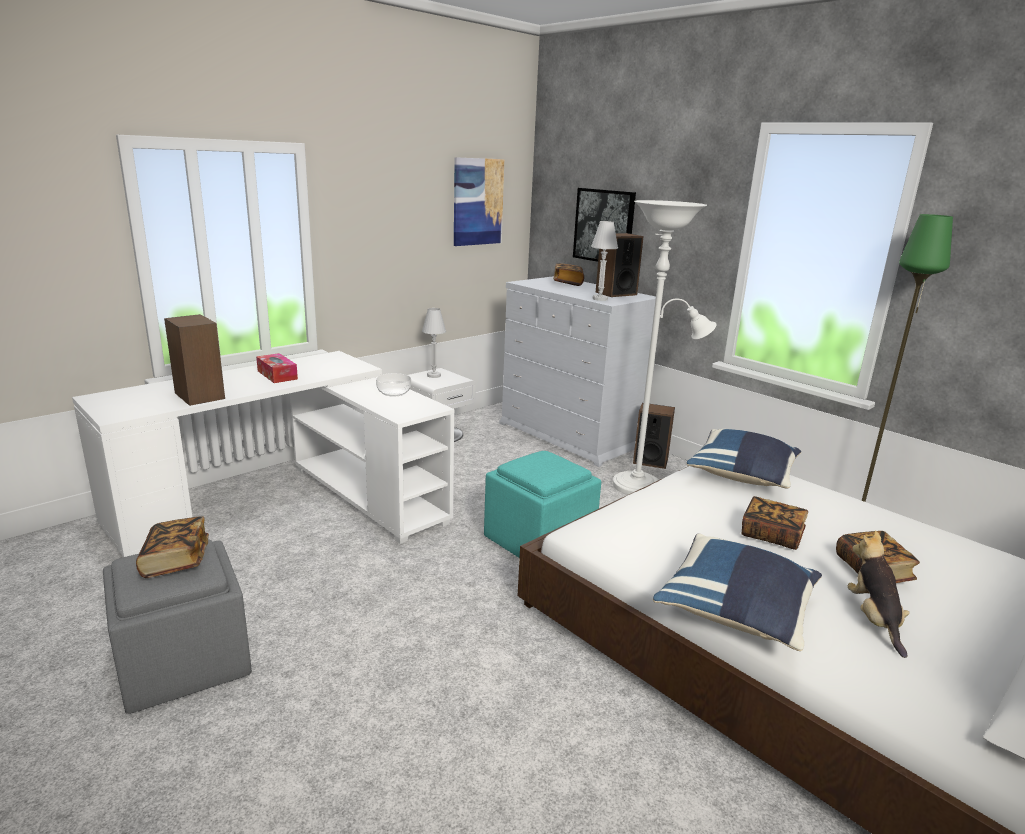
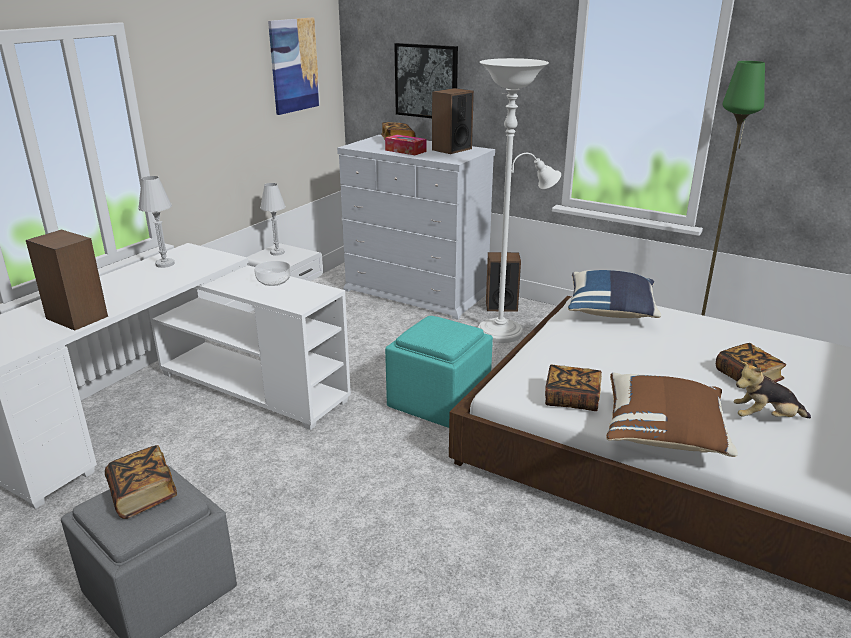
camera: 15 degrees left, 5 degrees up
(277, 375) = (143, 280): tissue box -> tissue box (405, 151)
(600, 299) = (442, 157): white table lamp -> white table lamp (165, 264)
(736, 612) = (664, 434): blue pillow -> brown pillow
(771, 535) = (659, 361): book -> book (572, 399)
(874, 619) = (765, 418): plush toy -> plush toy turned 75 degrees counterclockwise

